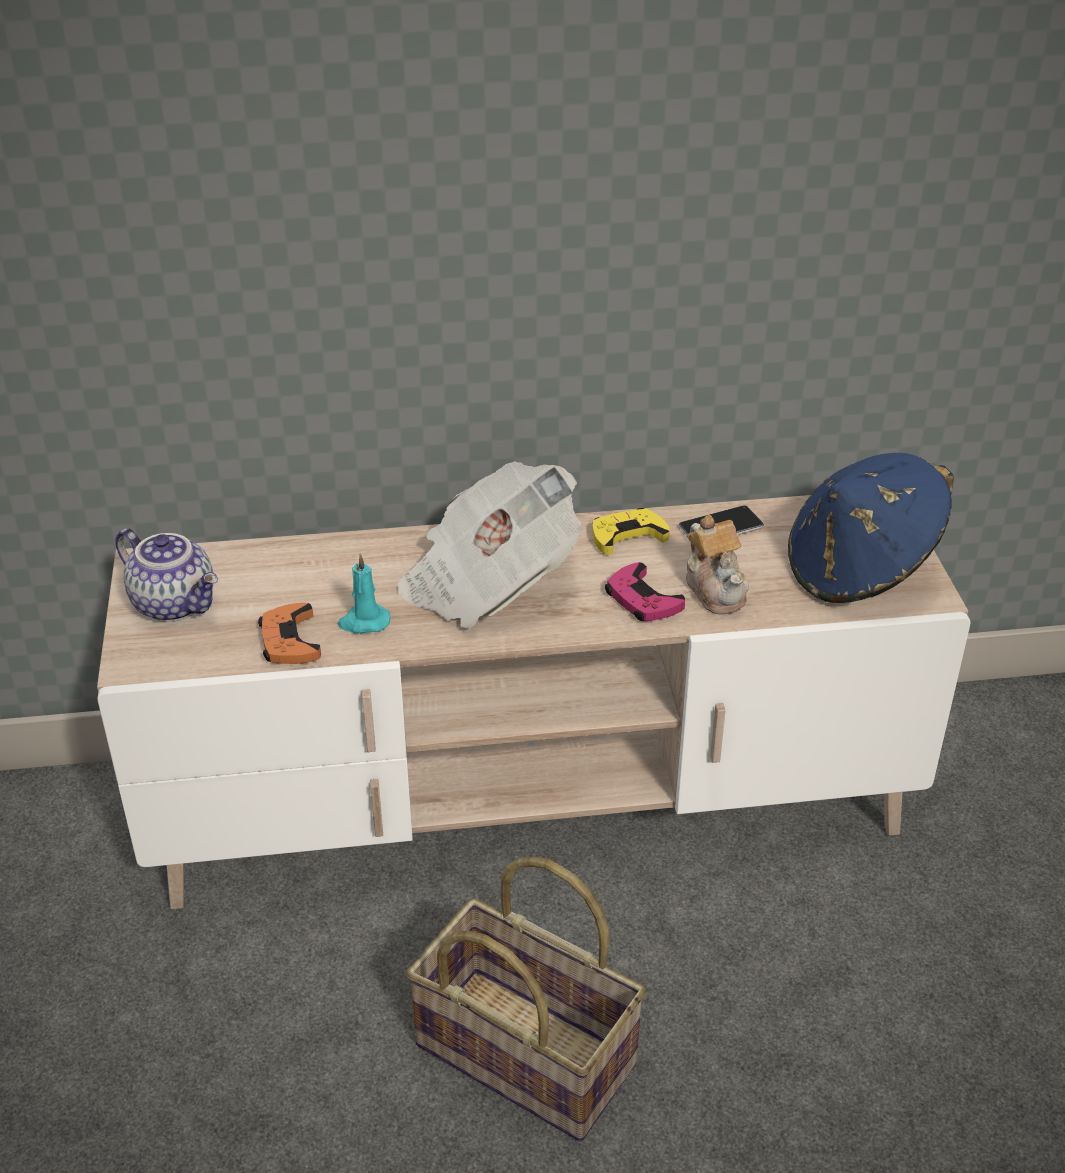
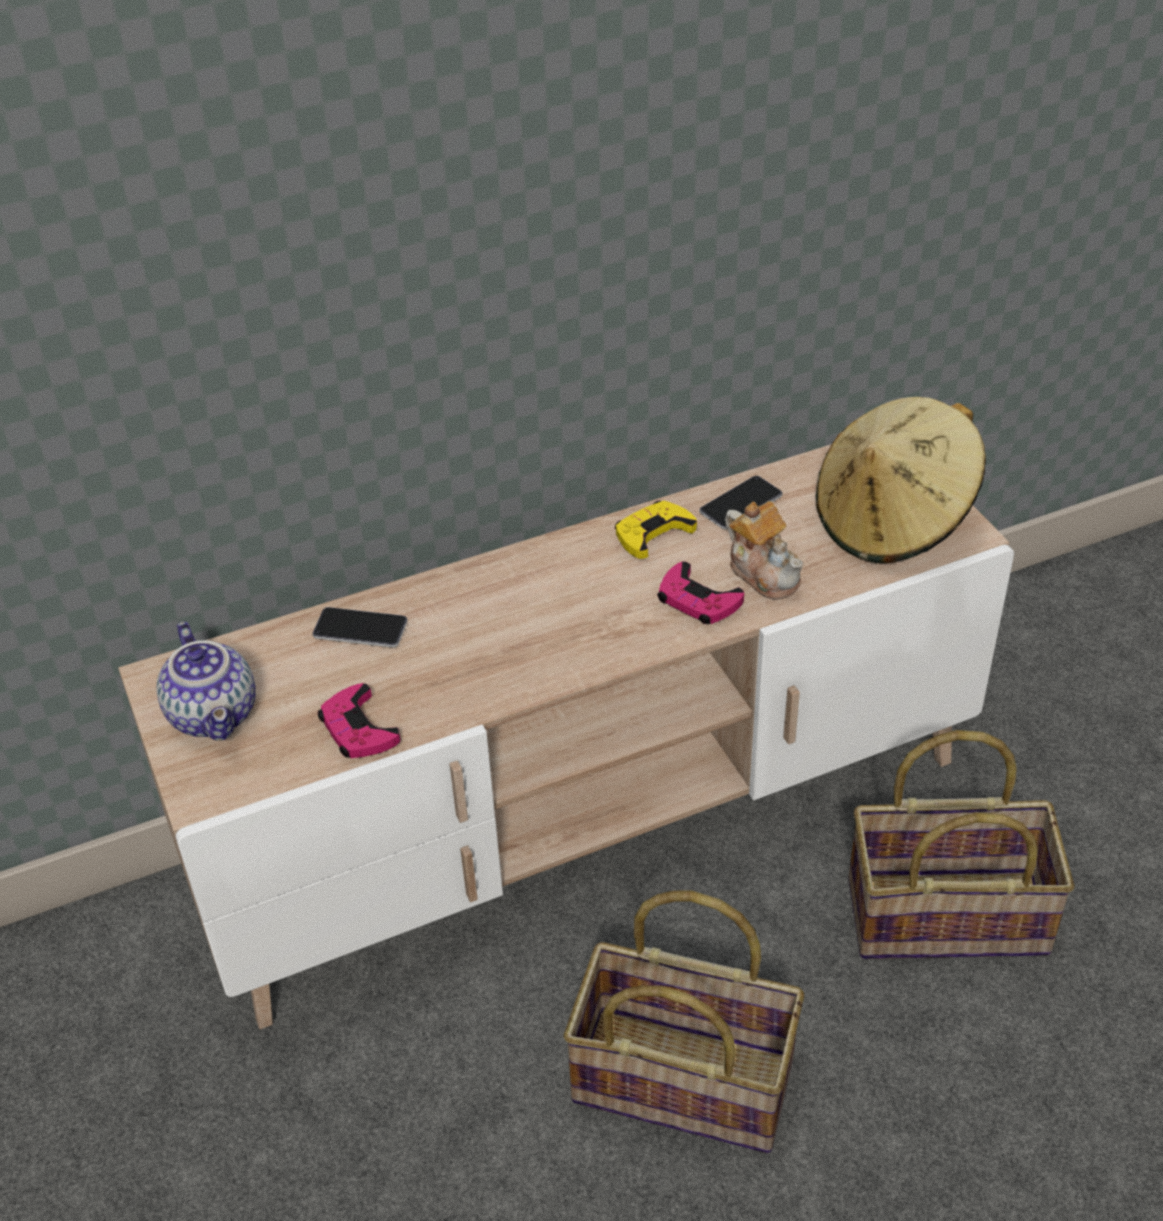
camera: 15 degrees left, 5 degrees up
(176, 603) = (216, 715): teapot -> teapot turned 45 degrees clockwise
(289, 641) = (358, 729): orange game controller -> pink game controller
(330, 561) = (360, 629): none -> phone
(364, 622) = (427, 689): turquoise candle -> none
(488, 581) = (535, 615): newspaper -> none
(842, 970) = (947, 913): none -> basket
(861, 570) = (893, 521): blue hat -> beige hat

